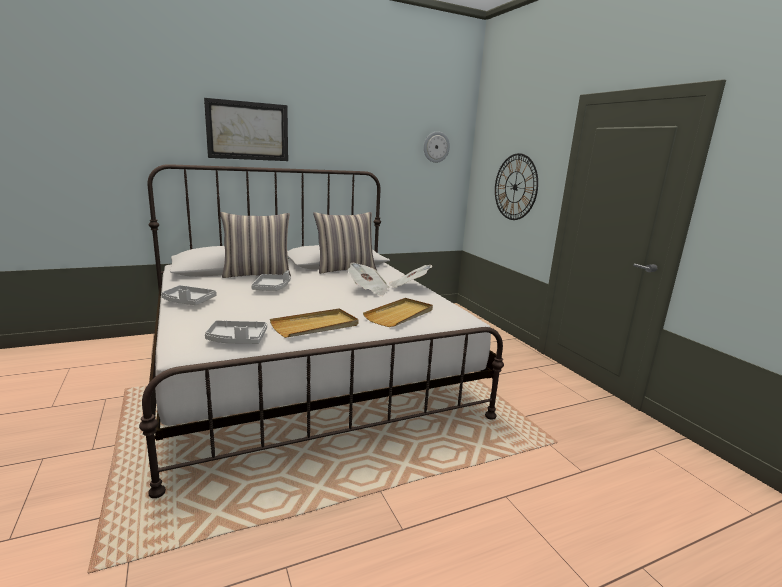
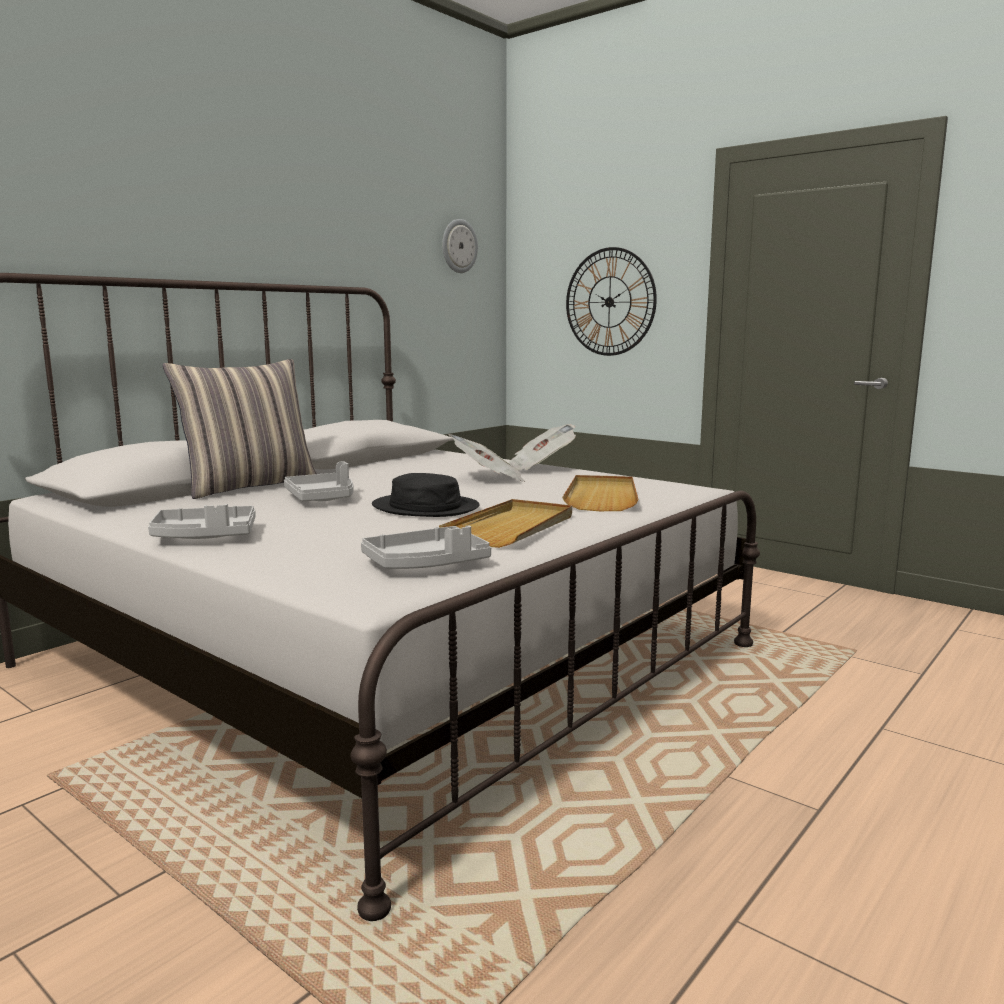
camera: 25 degrees left, 5 degrees down
(248, 131) = (155, 206): picture -> none
(303, 303) = (425, 507): none -> black hat
(345, 269) = (390, 462): pillow -> none

